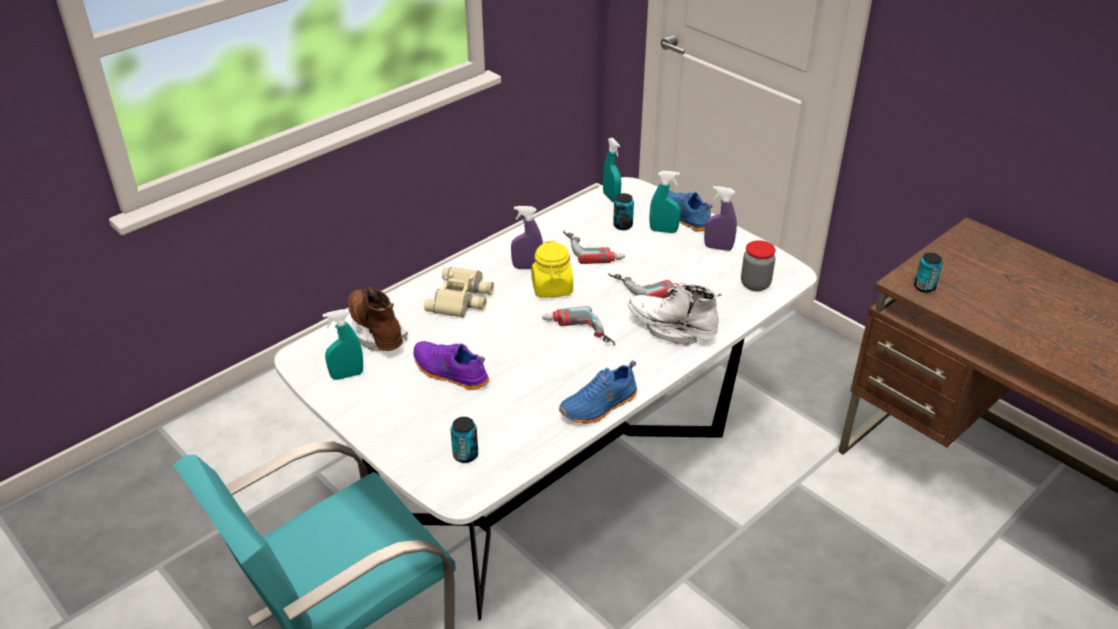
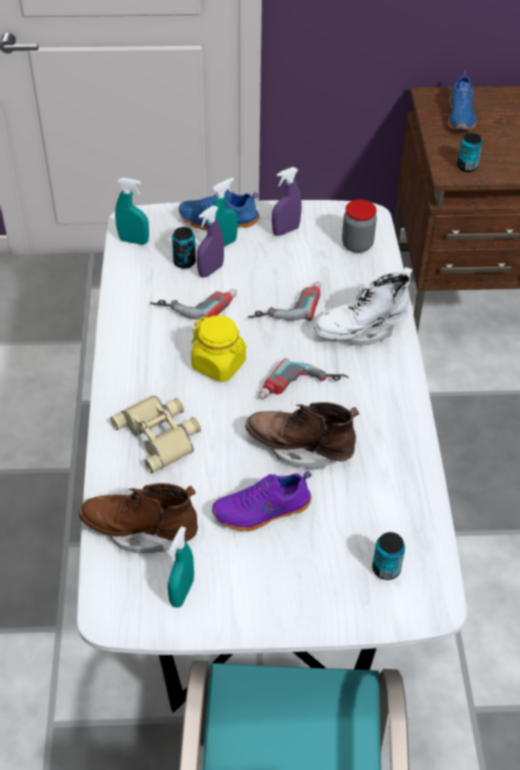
camera: 50 degrees left, 10 degrees up
(525, 360) = (300, 448): none -> brown boot
(527, 267) = (168, 361): purple spray bottle -> purple spray bottle (210, 270)
(600, 407) = (411, 439): blue shoe -> blue shoe (461, 116)

